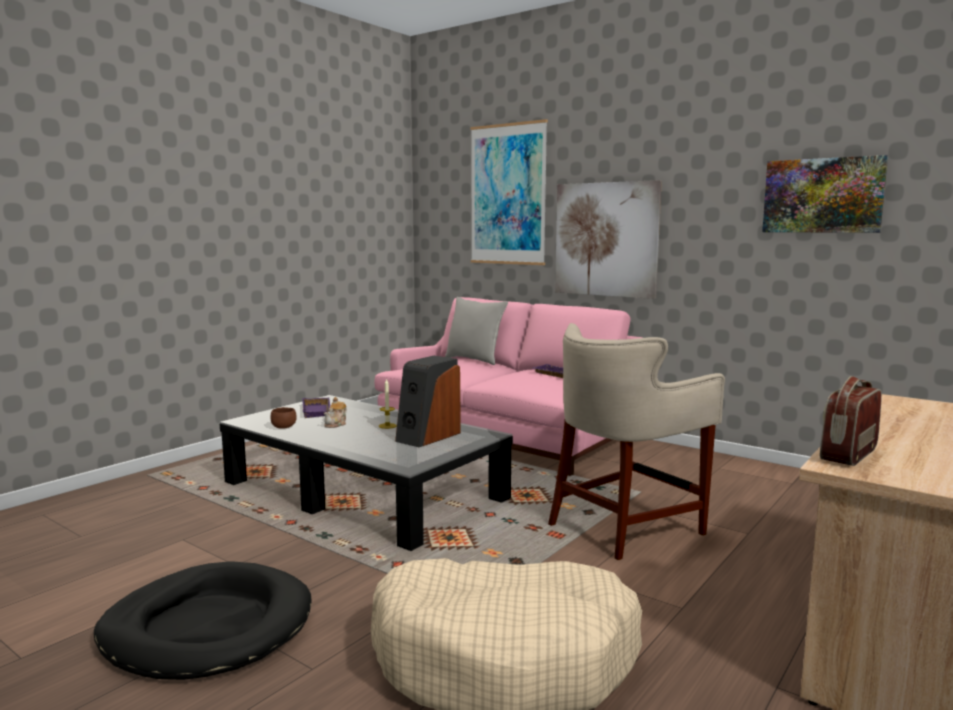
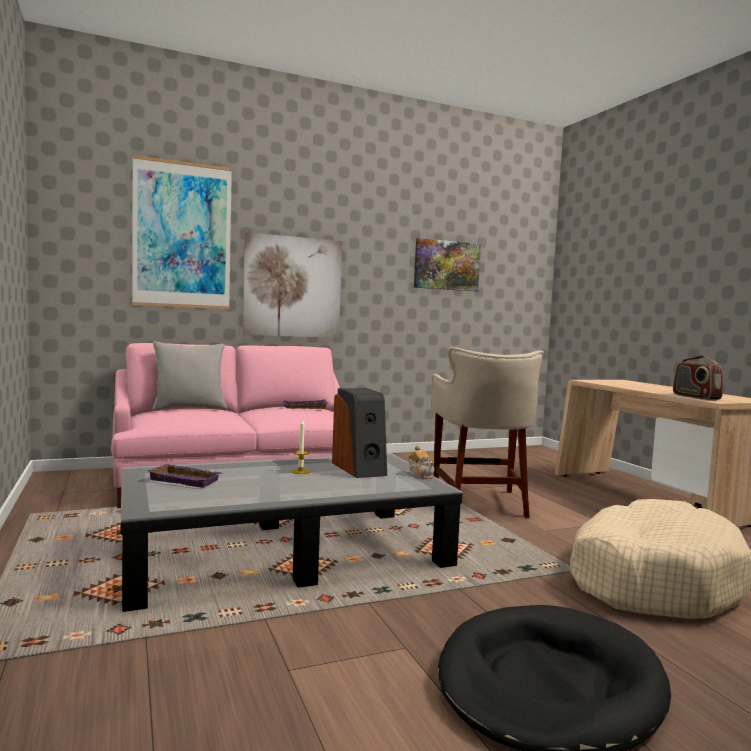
camera: 60 degrees left, 5 degrees down
(284, 427) = (223, 499): brown bowl -> none
(336, 424) = (257, 483): teapot -> teapot (421, 475)

